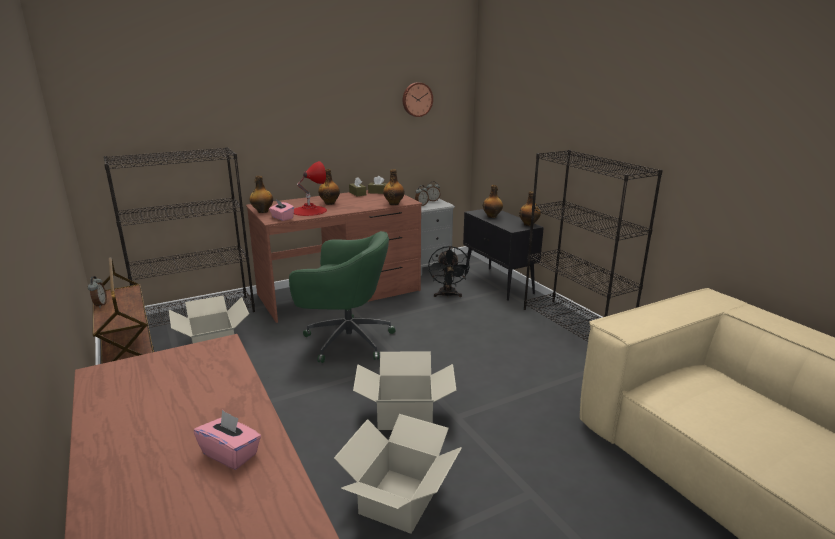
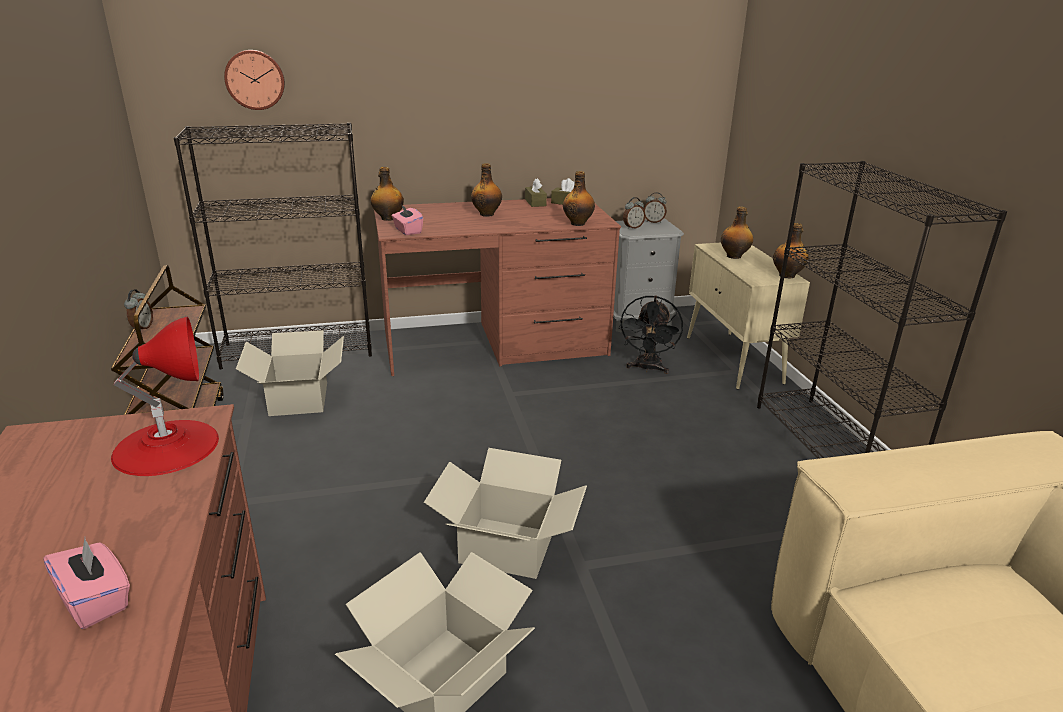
camera: 15 degrees right, 5 degrees up
(309, 210) = (451, 223): red table lamp -> red table lamp (166, 446)
(346, 340) = (472, 417): green office chair -> none
(417, 99) = (642, 64): wall clock -> wall clock (255, 79)
(498, 284) = (734, 360): black cabinet -> beige cabinet

